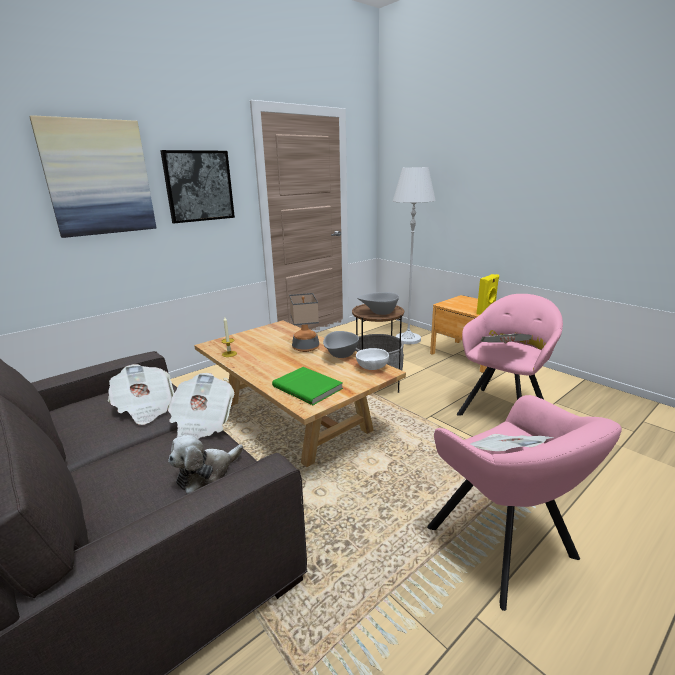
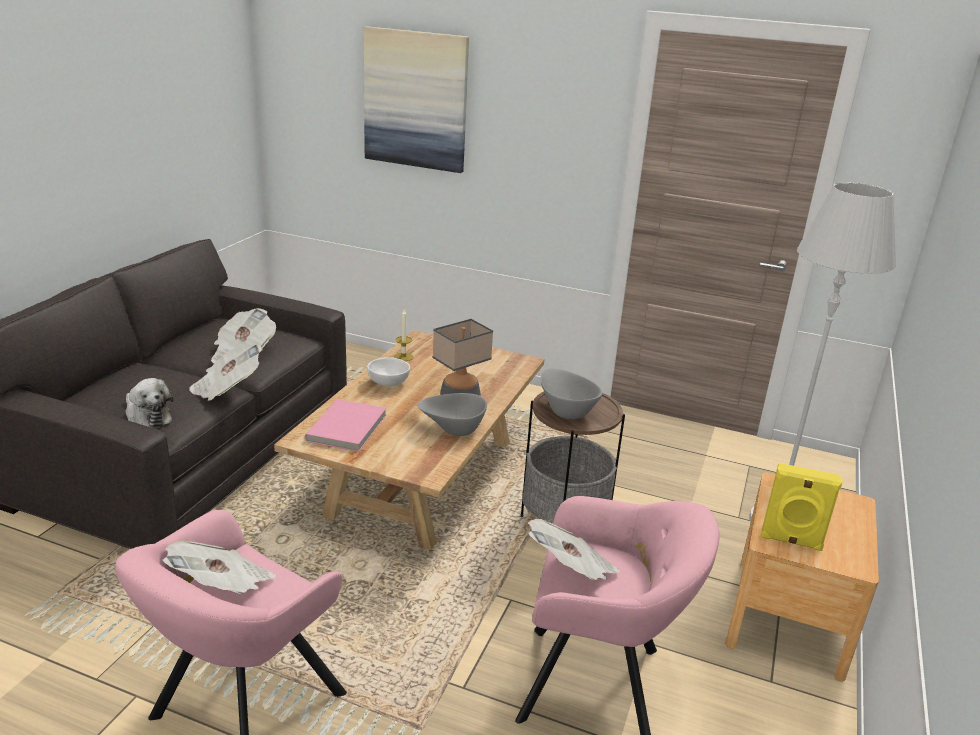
camera: 60 degrees right, 5 degrees up
(199, 186) = (533, 130): picture -> none
(207, 474) = (147, 417): plush toy -> plush toy turned 150 degrees counterclockwise
(308, 387) = (348, 428): green book -> pink book
(371, 368) = (431, 461): white bowl -> white bowl (387, 383)

